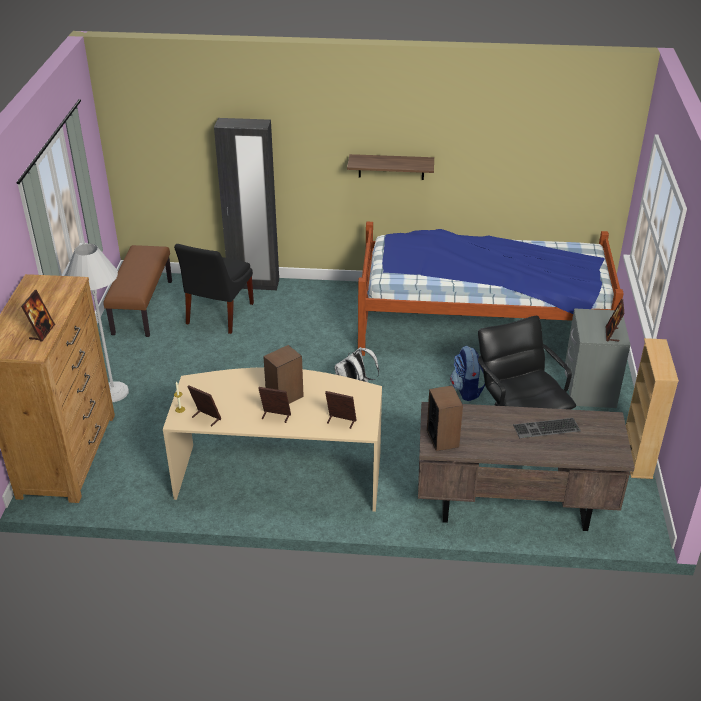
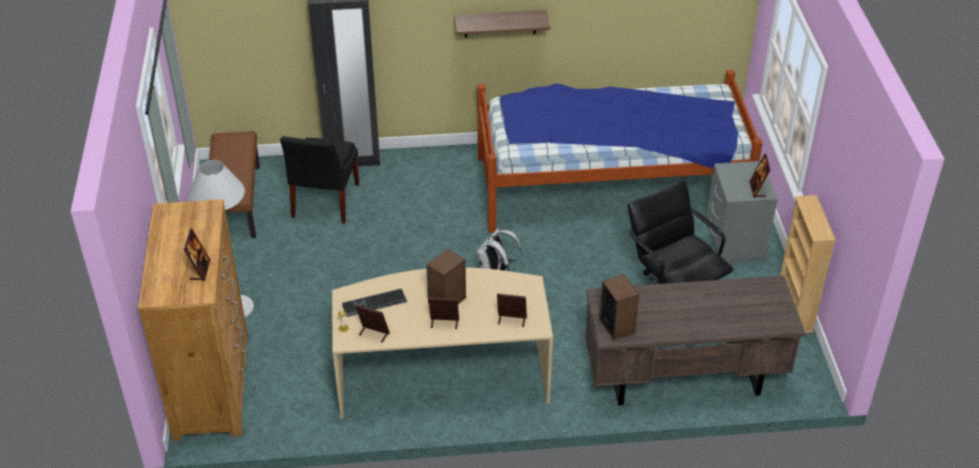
camera: 10 degrees left, 5 degrees up
(467, 390) = (611, 259): backpack -> none
(546, 429) = (714, 303): keyboard -> keyboard (374, 304)

